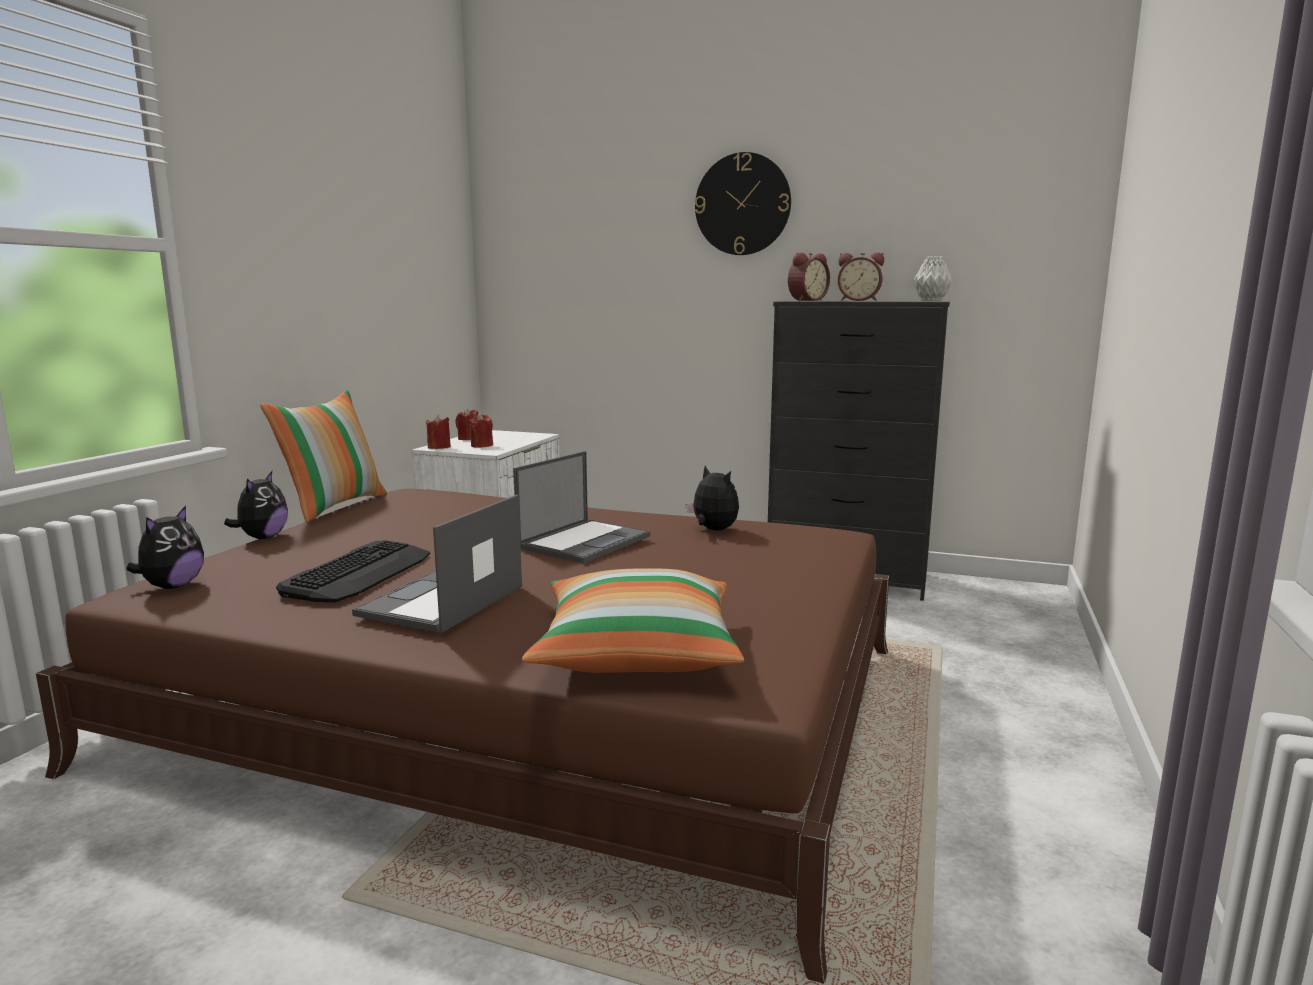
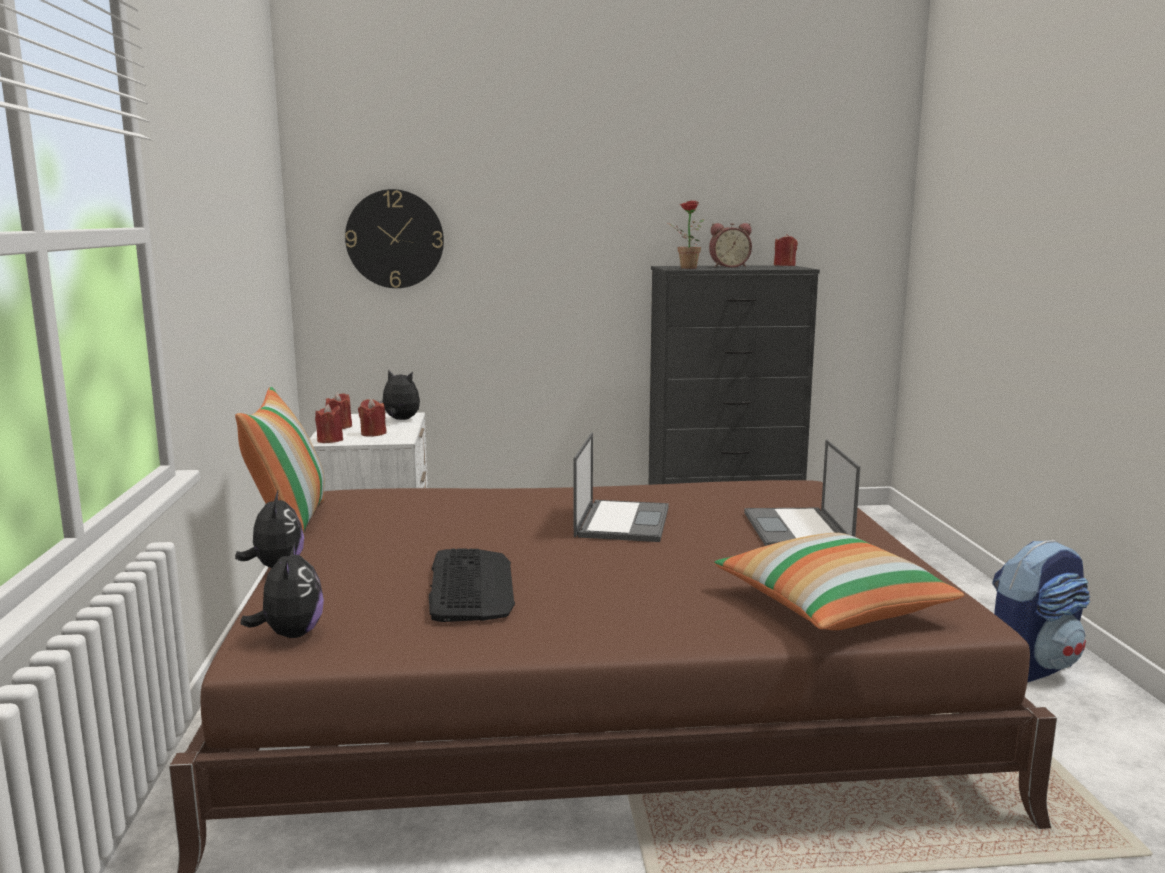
camera: 25 degrees left, 0 degrees up
(441, 601) = (606, 597): laptop -> laptop (797, 530)
(713, 530) = (703, 495): plush toy -> plush toy (400, 420)
(742, 204) = (599, 171): wall clock -> wall clock (395, 239)
(805, 301) = (685, 268): alarm clock -> potted plant
(931, 301) = (784, 265): grey vase -> red candle
(1037, 792) = (1031, 666): none -> backpack

